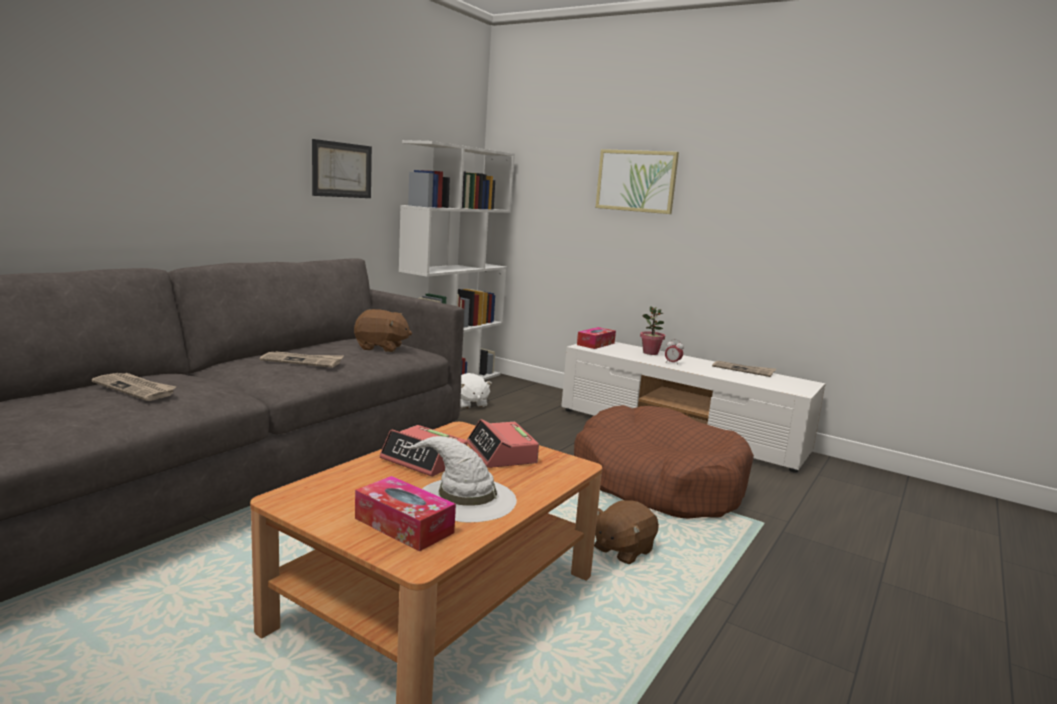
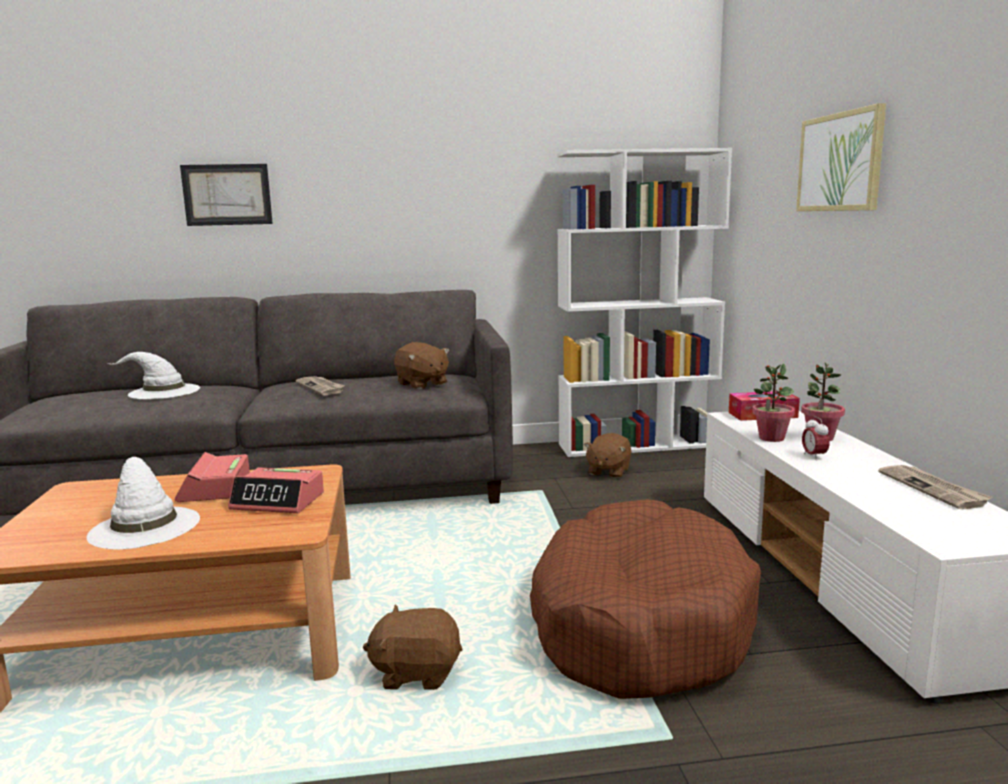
camera: 50 degrees right, 0 degrees up
(136, 388) = (163, 391): newspaper -> white hat
(342, 170) = (476, 196): picture -> picture (227, 195)
(404, 525) = (59, 529): tissue box -> none
(470, 404) = (608, 471): white plush toy -> brown plush toy
(501, 454) = (278, 501): alarm clock -> alarm clock turned 105 degrees counterclockwise
(633, 356) = (771, 438): none -> potted plant

